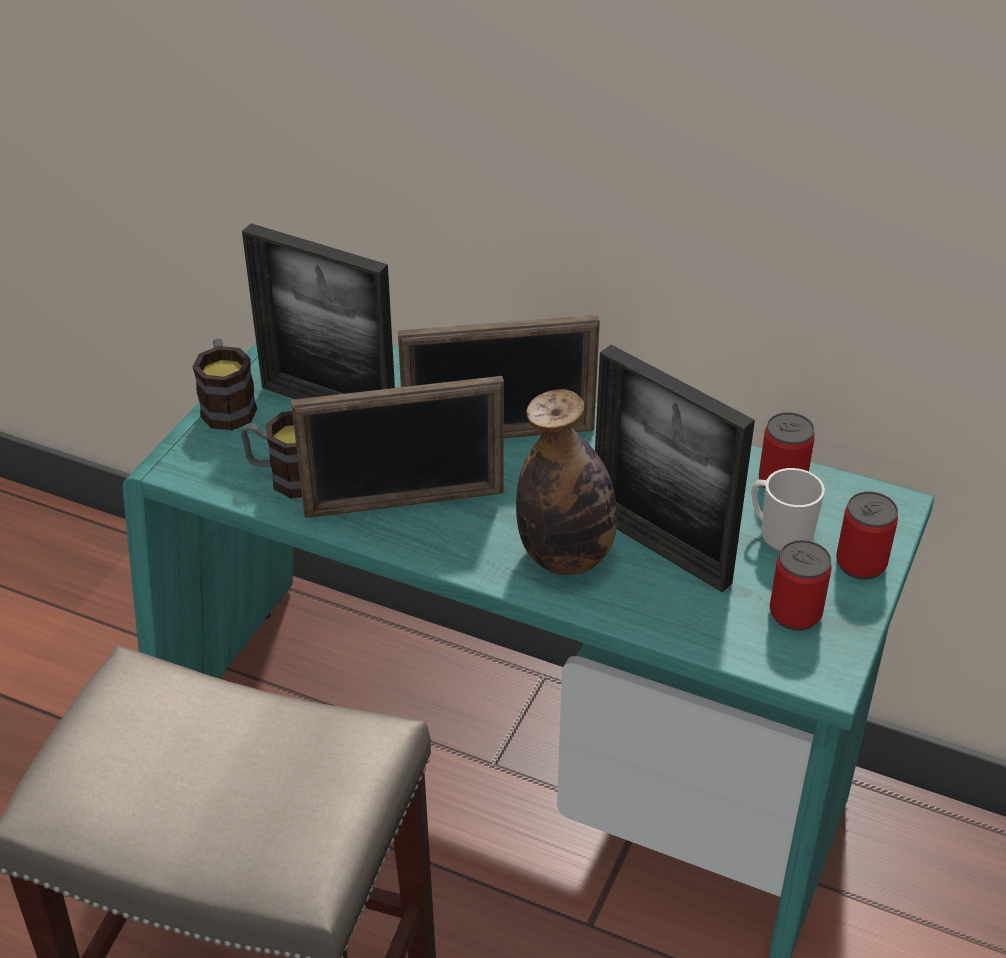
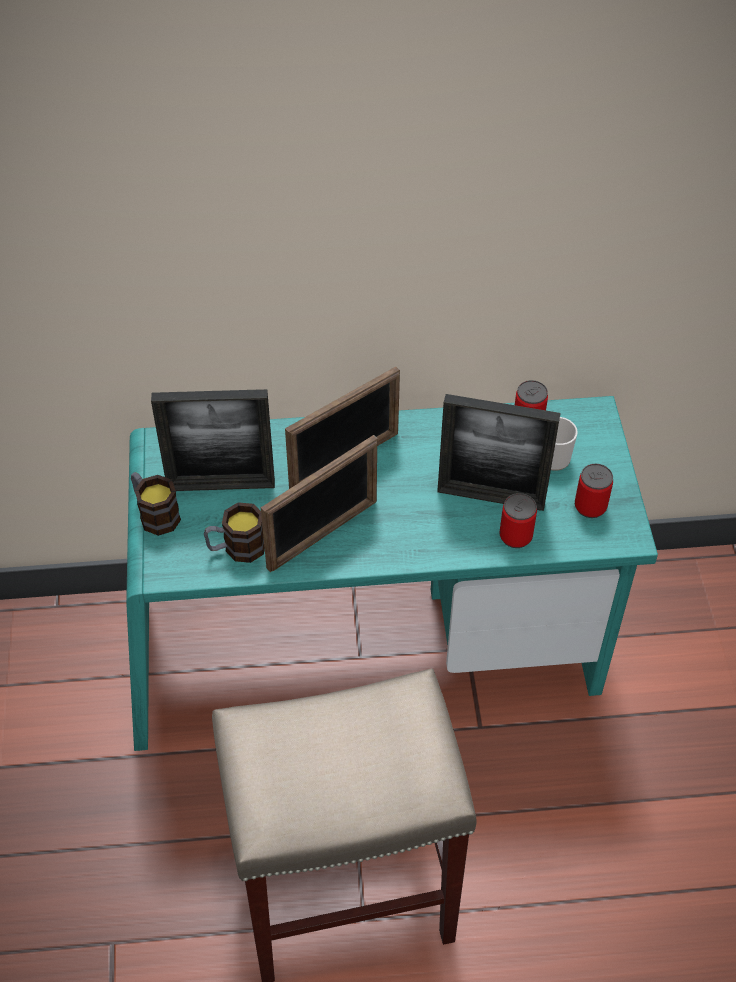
camera: 30 degrees left, 10 degrees up
(566, 556) = (443, 527): bottle -> none
(861, 563) = (603, 458): can -> can (515, 536)

